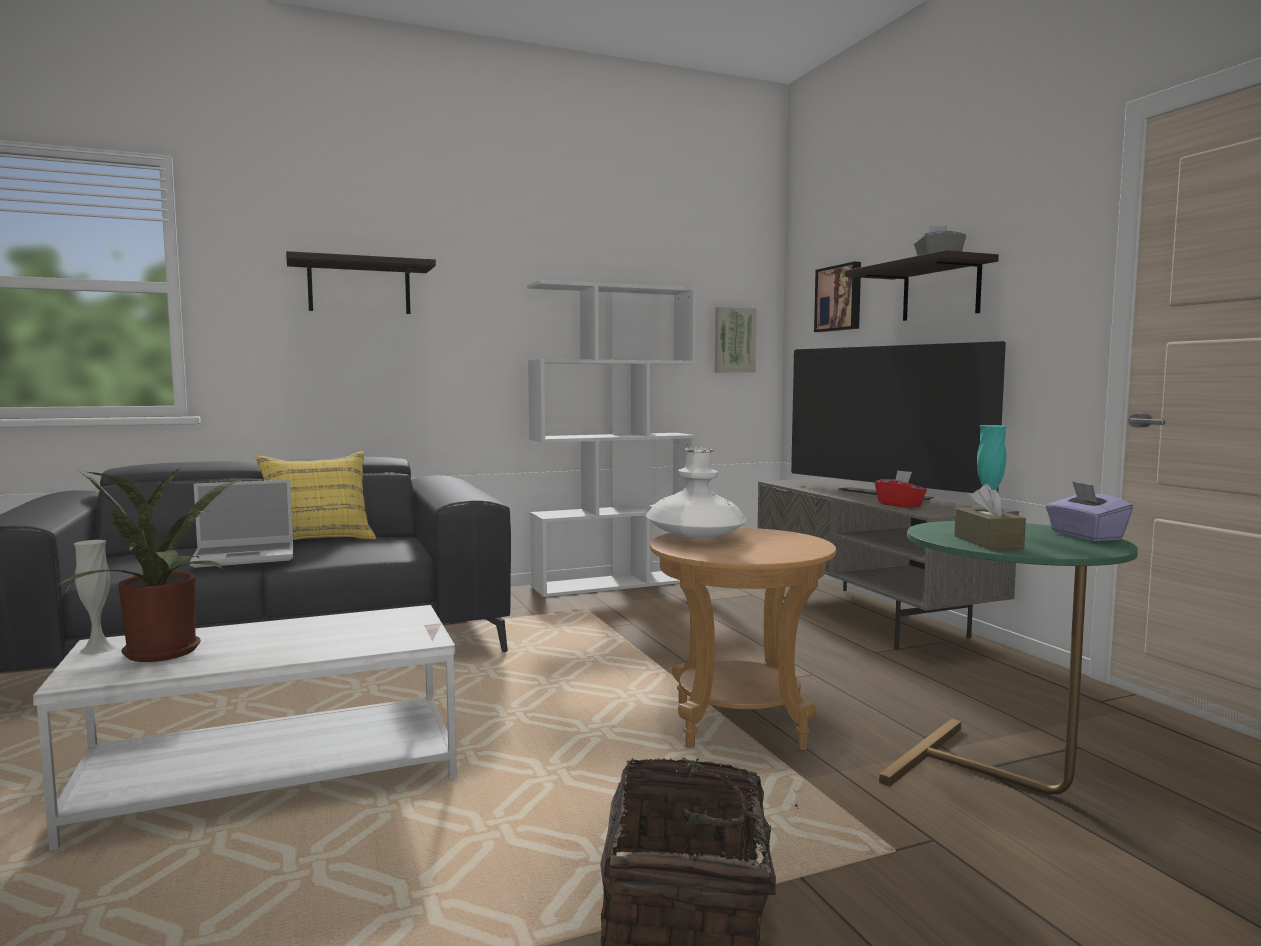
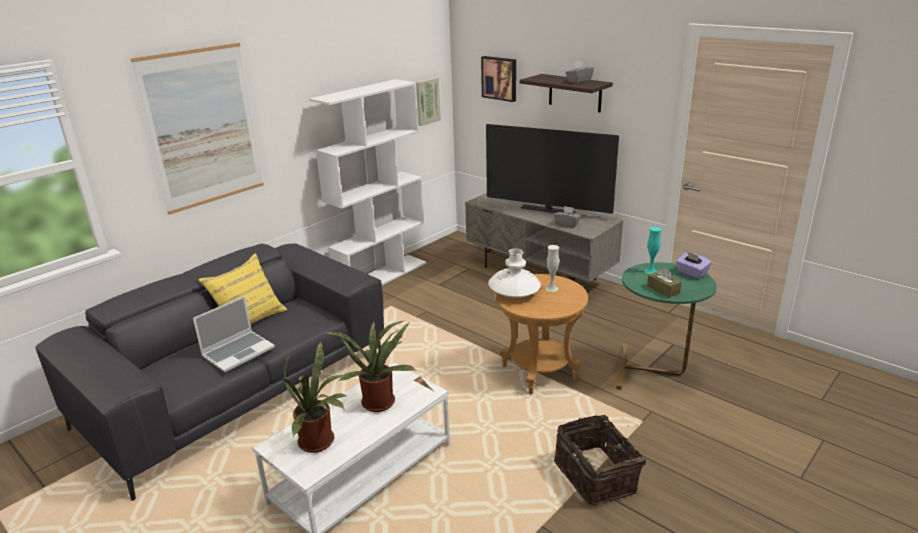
camera: 25 degrees left, 20 degrees up
(97, 649) = (277, 451): white vase -> white vase (551, 288)
(333, 633) = (379, 400): none -> potted plant
(359, 288) = (203, 127): shelf -> picture
(900, 505) = (567, 224): red tissue box -> grey tissue box

